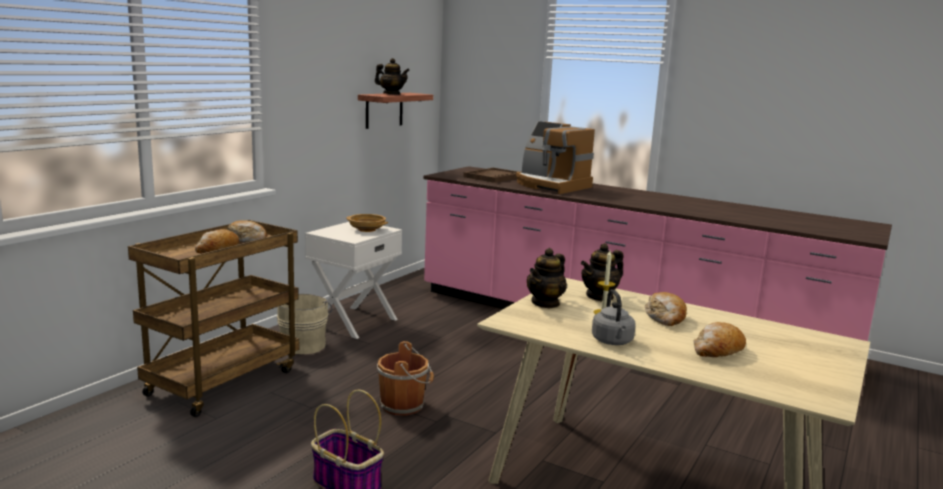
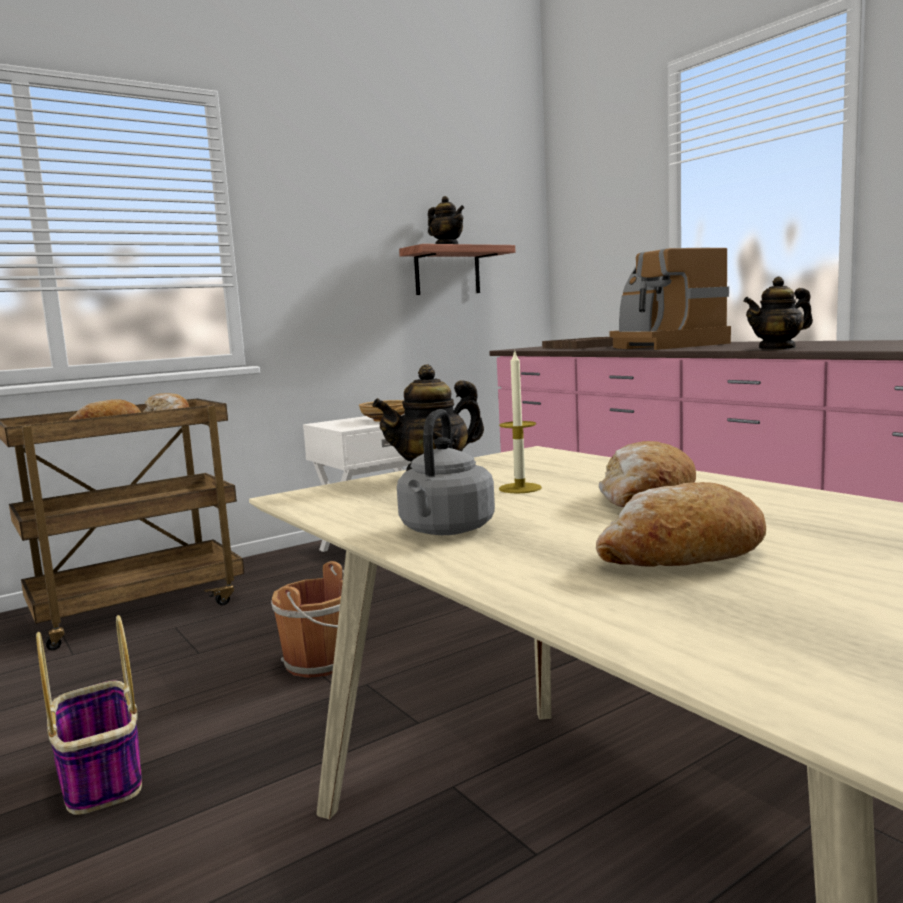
camera: 25 degrees right, 5 degrees down
(304, 344) = (285, 572): beige bucket -> none
(600, 296) = (559, 467): teapot -> teapot (777, 348)

